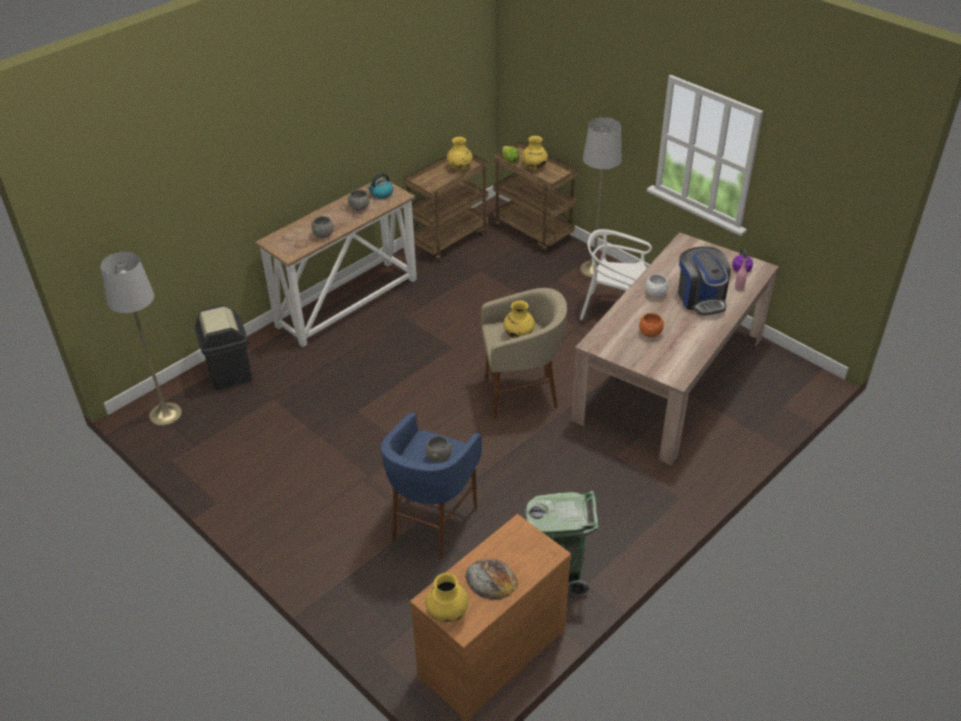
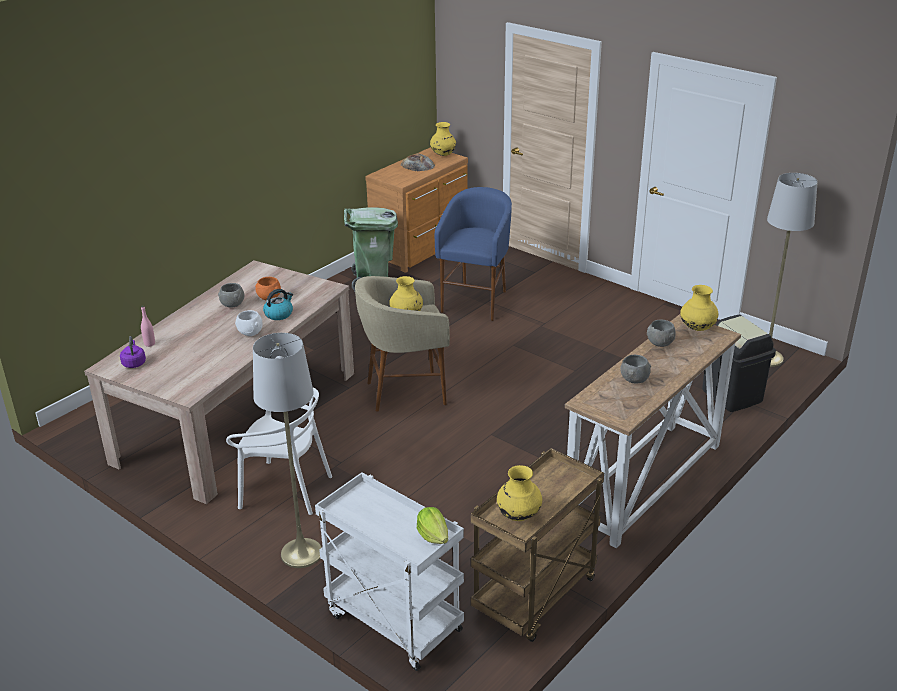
camera: 175 degrees right, 10 degrees down
(381, 194) = (615, 403): kettle -> kettle (279, 314)
(438, 458) = (468, 235): grey bowl -> grey bowl (233, 305)
(534, 167) = (389, 524): yellow vase -> yellow vase (697, 328)
(534, 232) = (392, 622): brown cart -> white cart
(701, 298) = (200, 331): coffee machine -> none

